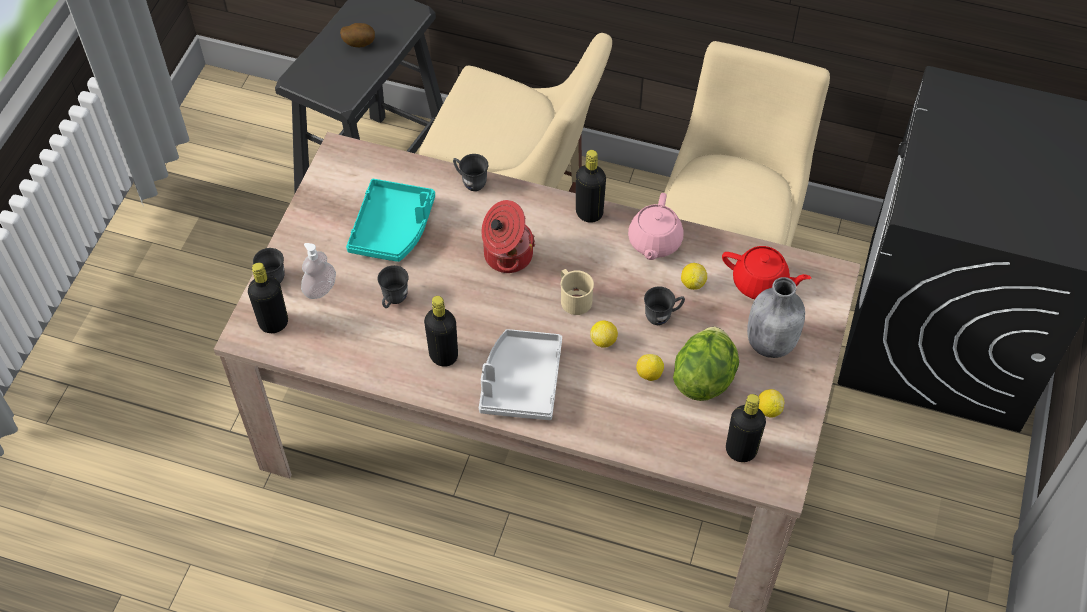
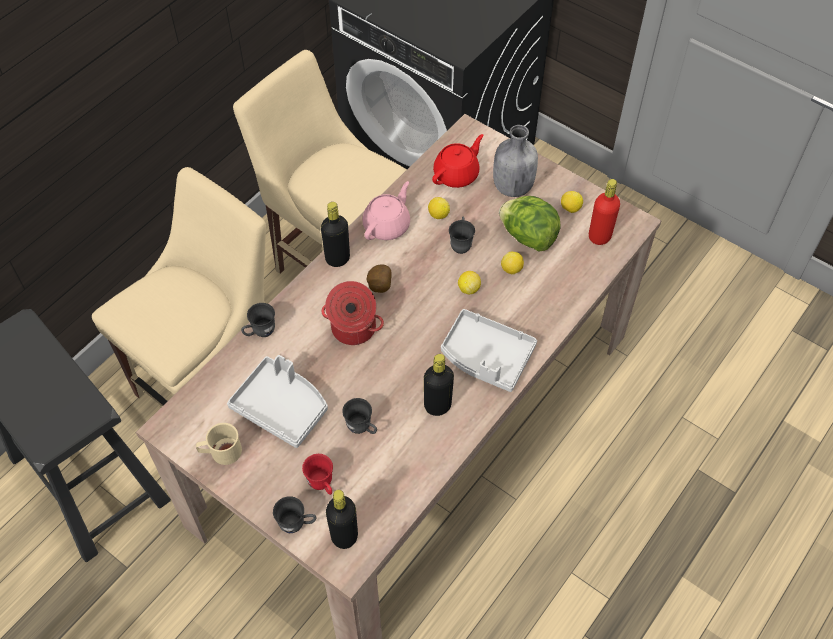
camera: 70 degrees left, 0 degrees up
(320, 289) = (322, 485): soap dispenser -> red mug
(359, 43) = (32, 380): potato -> potato (379, 287)
(393, 228) = (282, 407): turquoise tray -> grey tray
(573, 298) = (418, 296): beige mug -> beige mug (221, 452)
(654, 242) = (387, 225): pink teapot -> pink teapot turned 90 degrees counterclockwise
(740, 451) = (599, 236): black bottle -> red bottle

